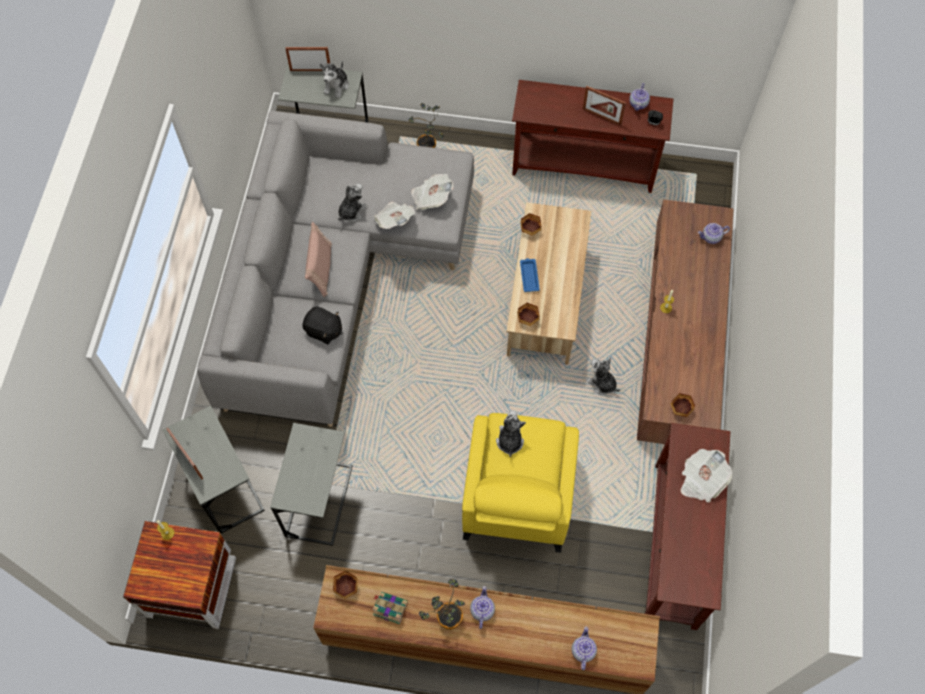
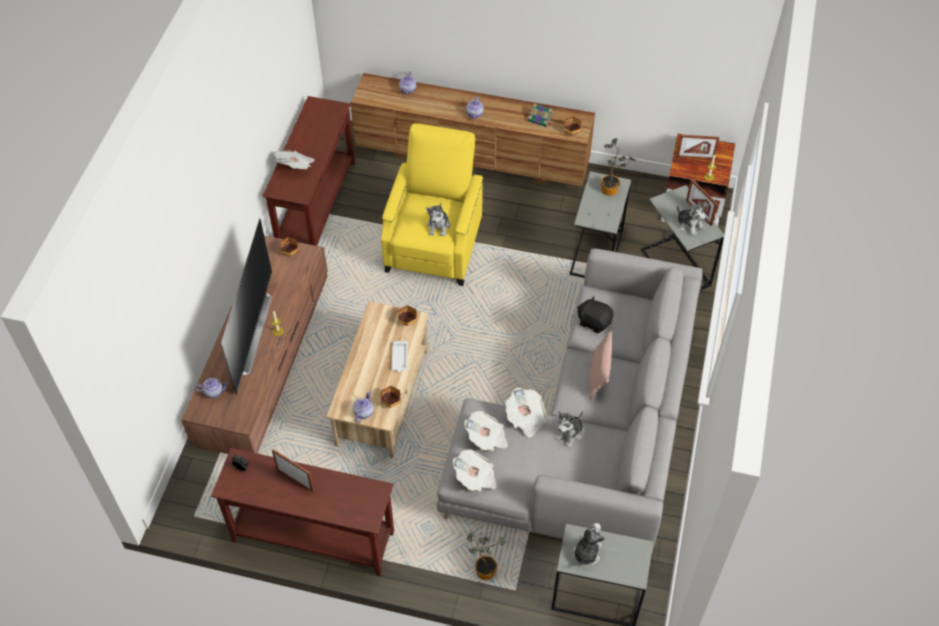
camera: 175 degrees left, 10 degrees down
(310, 70) = (617, 577): picture frame -> picture frame (695, 157)
(439, 161) = (475, 477): none -> newspaper
(446, 619) = (500, 111): potted plant -> potted plant (612, 189)
(529, 276) = (399, 358): blue tray -> white tray
(601, 383) = (346, 321): plush toy -> plush toy (689, 225)
(638, 104) = (251, 491): teapot -> teapot (363, 412)
(696, 304) = (248, 332): none -> television

